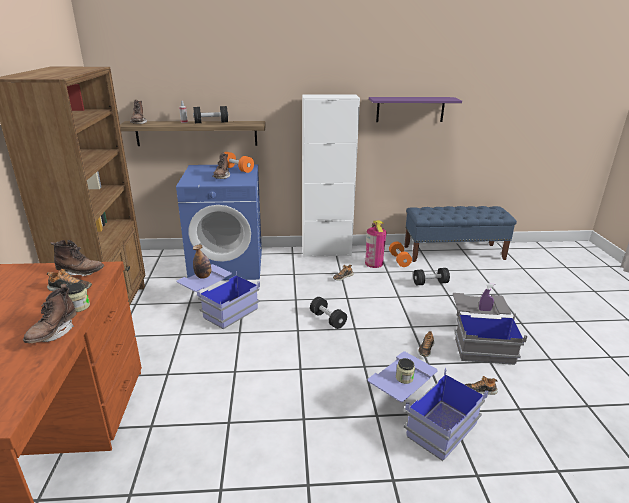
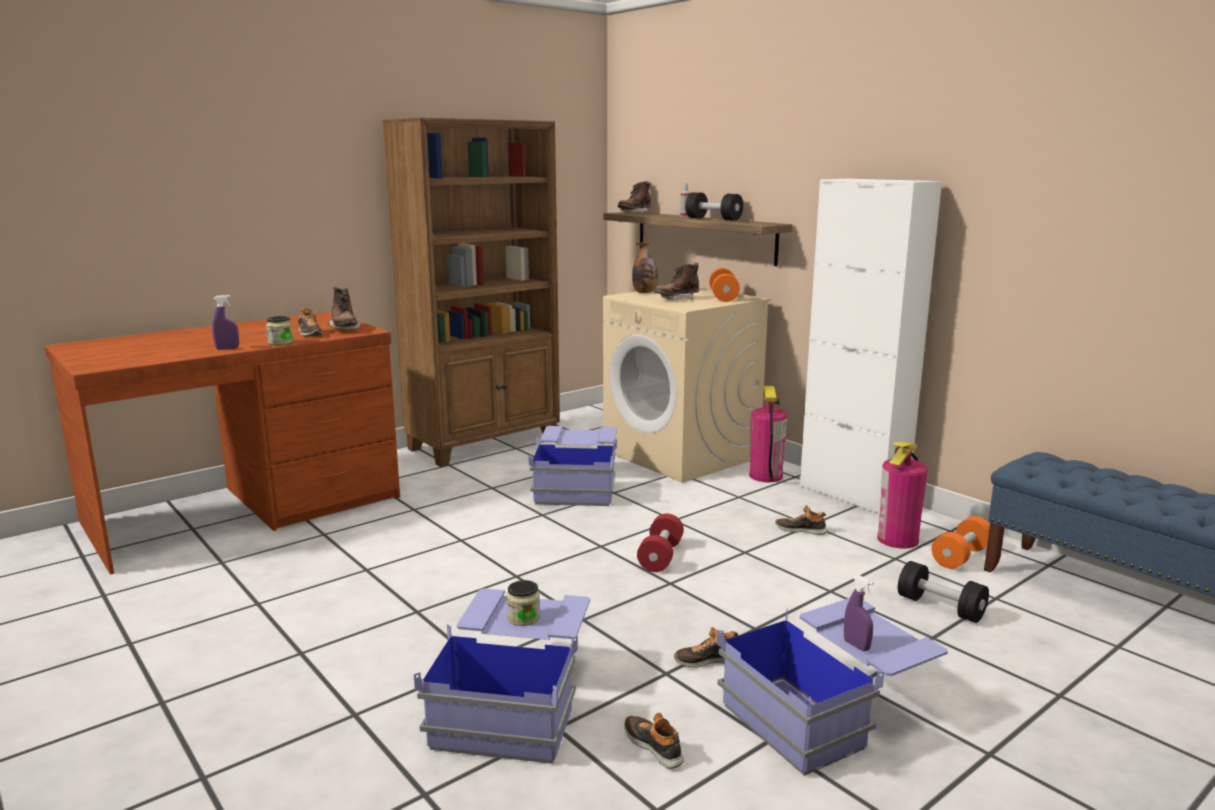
camera: 55 degrees right, 10 degrees down
(53, 333) = (227, 348): brown boot -> purple spray bottle
(203, 276) = (582, 434): bottle -> bottle (645, 293)
(227, 264) = (682, 454): blue washing machine -> beige washing machine
(282, 258) = (765, 476): none -> fire extinguisher
(327, 319) = (660, 557): black dumbbell -> red dumbbell
(410, 109) = (1061, 219): purple shelf -> none
(480, 340) = (828, 712): grey storage box -> blue storage box

